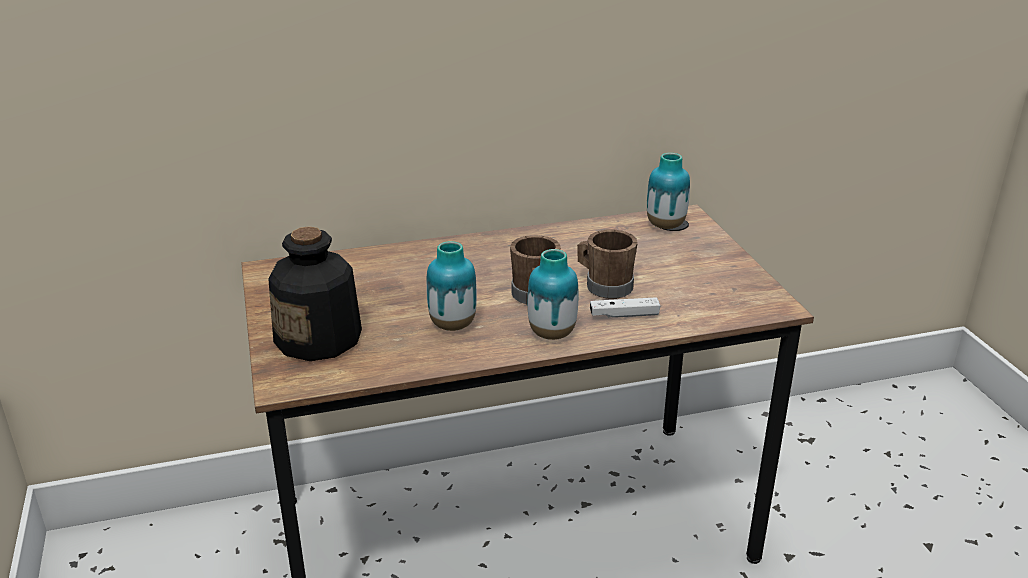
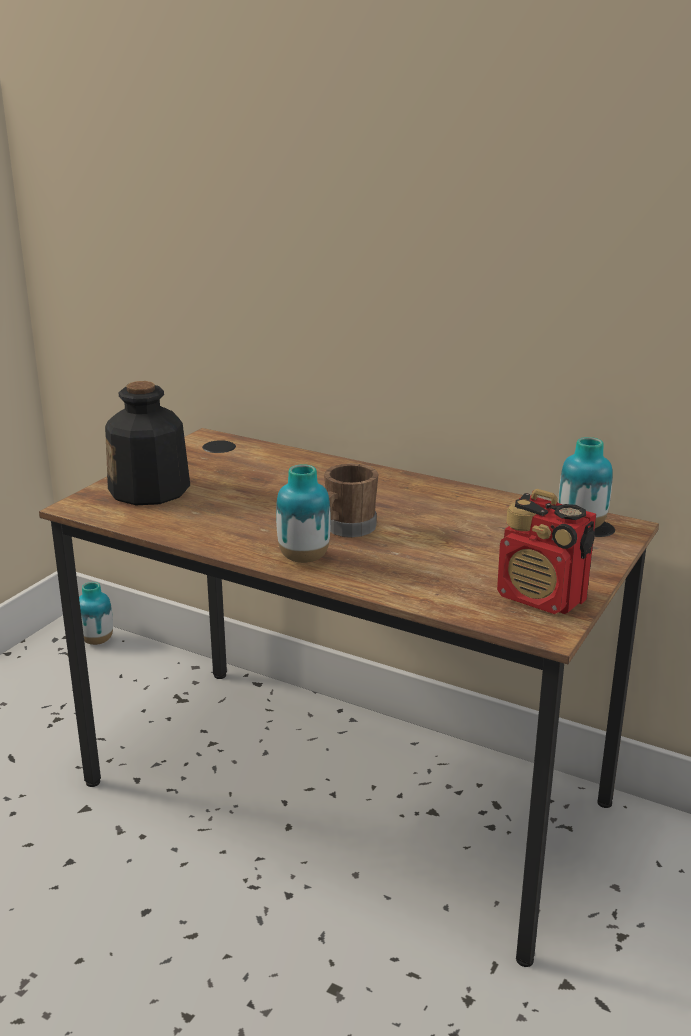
camera: 45 degrees right, 5 degrees down
(452, 325) = (247, 520): vase -> vase (97, 640)
(604, 286) = (420, 546): brown mug -> none
(624, 315) = (389, 572): white game controller -> none
(736, 286) = (542, 598): none -> radio

